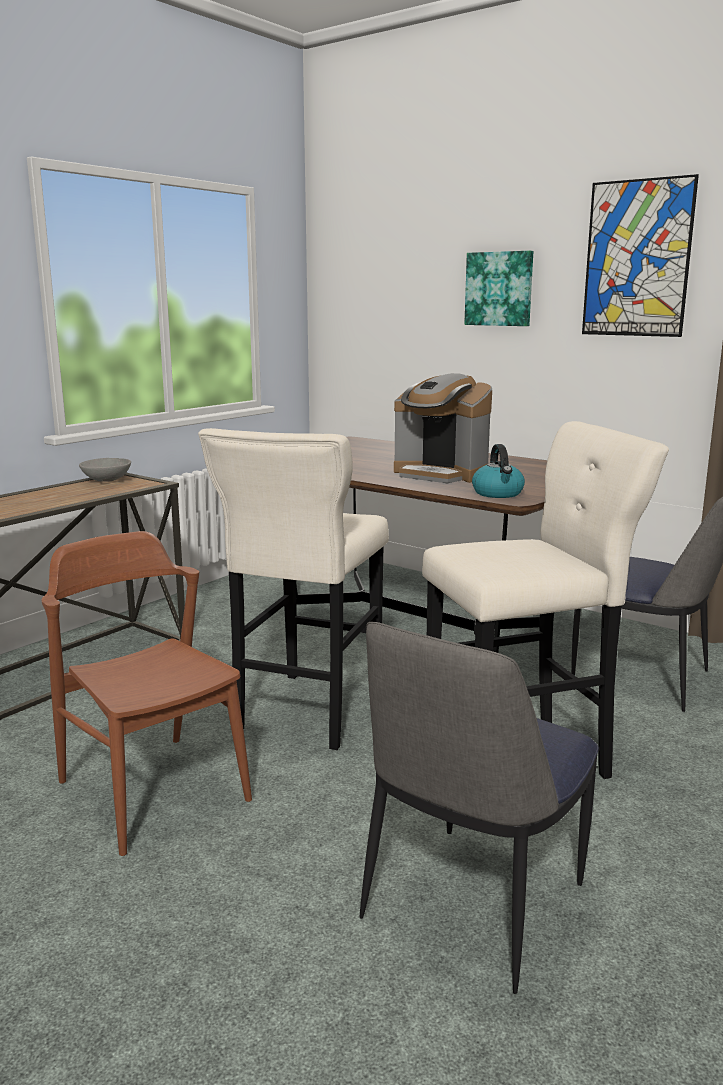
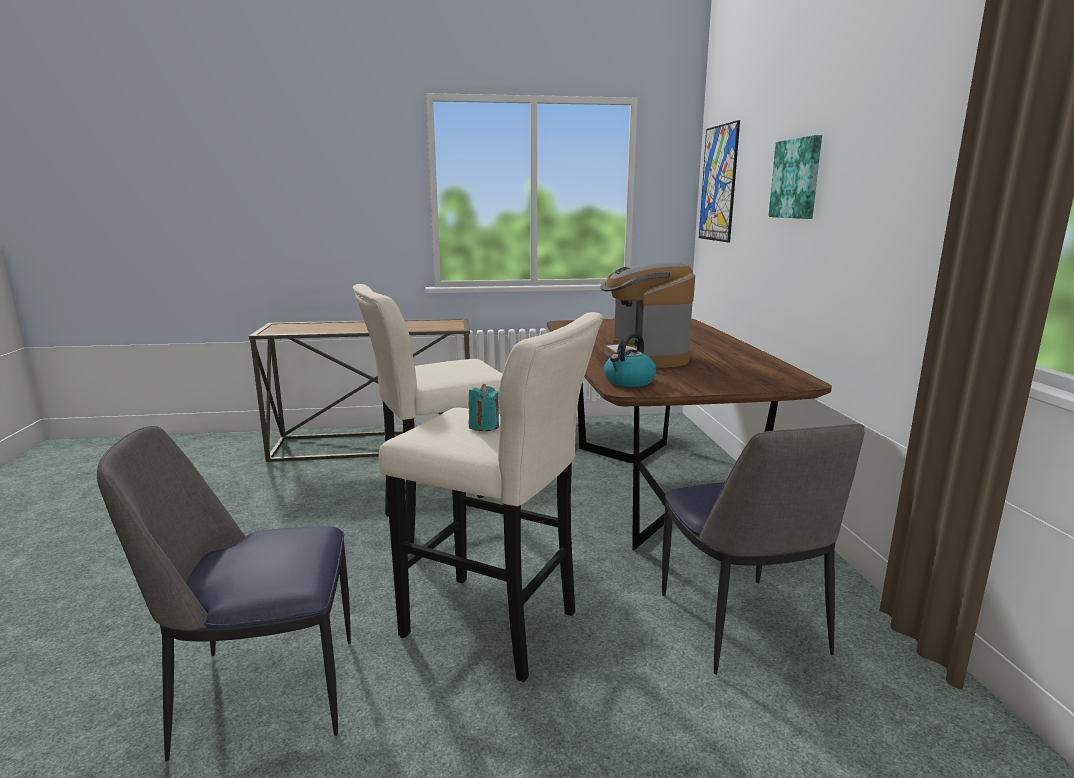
camera: 45 degrees right, 0 degrees up
(107, 480) = (441, 321): grey bowl -> none
(153, 790) = (291, 527): brown chair -> none
(517, 551) = (484, 426): none -> turquoise candle
(637, 259) = (899, 136): picture -> picture (718, 183)

